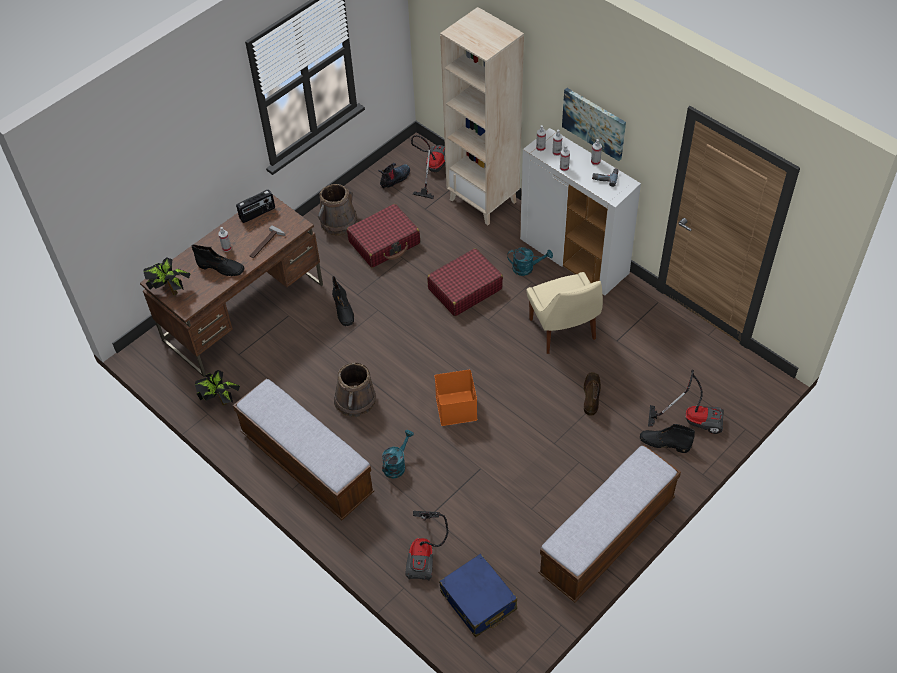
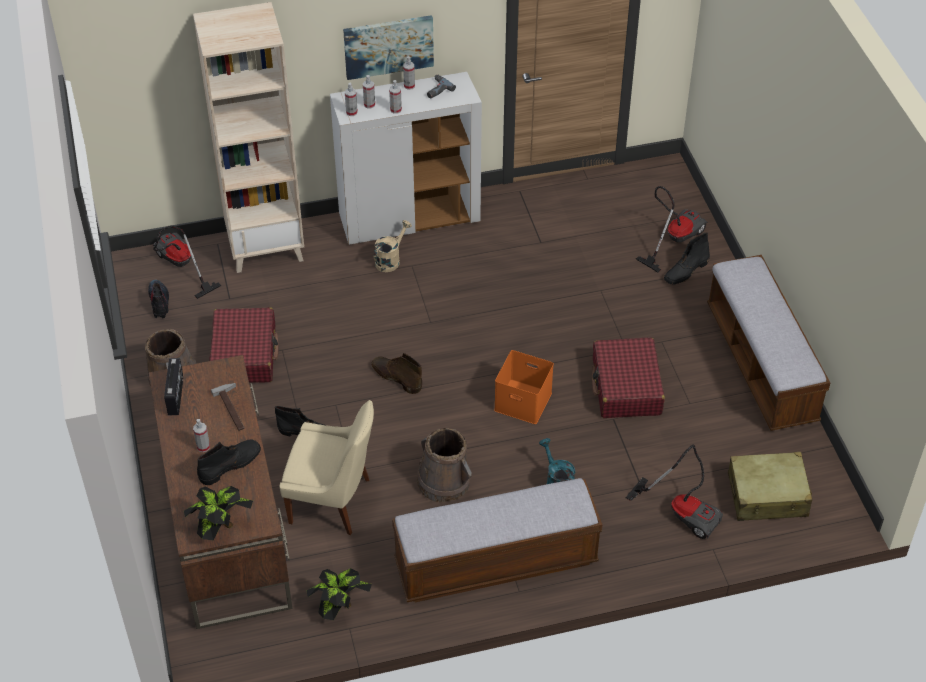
camera: 60 degrees left, 5 degrees down
(464, 289) = (373, 320): red suitcase -> red suitcase (626, 387)
(478, 601) = (767, 495): blue suitcase -> beige suitcase
(527, 268) = (390, 260): turquoise watering can -> beige watering can
(563, 331) = (495, 273): beige chair -> beige chair (333, 501)
(591, 395) = (590, 293): brown boot -> brown boot (396, 377)

